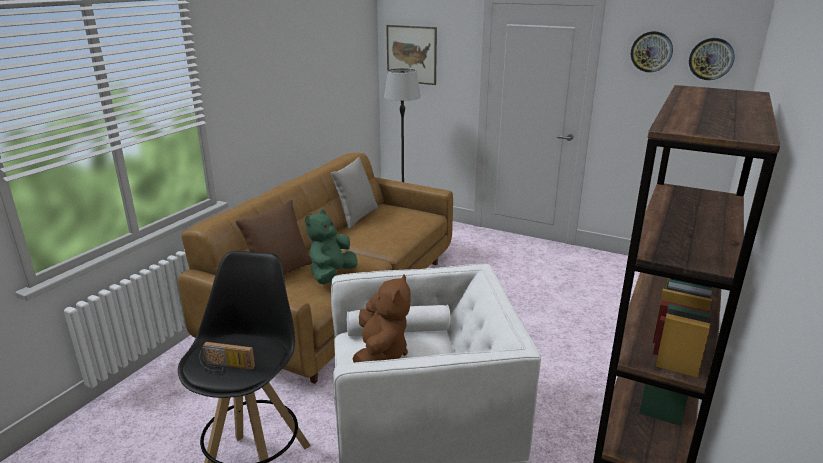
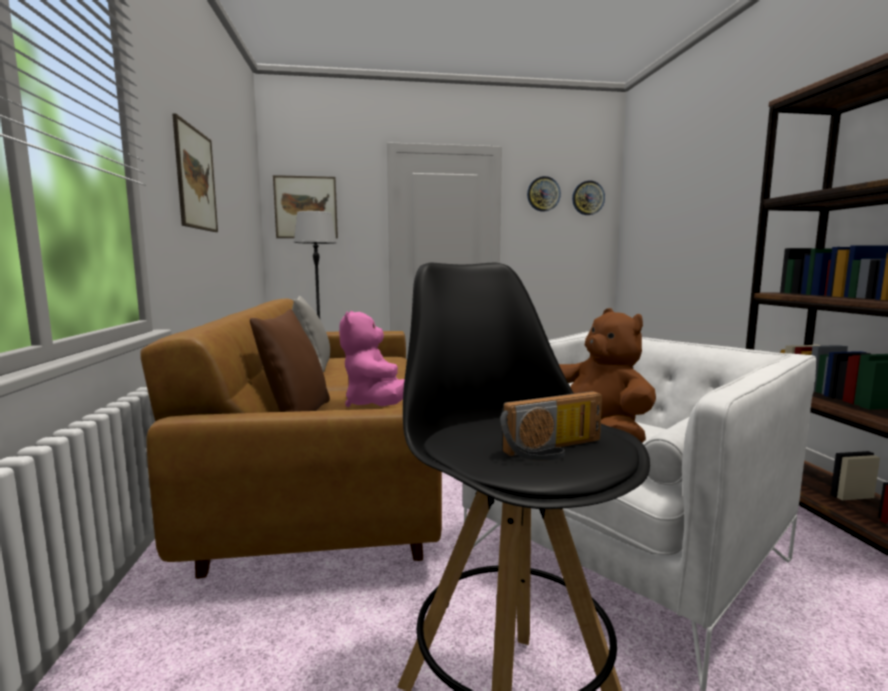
camera: 35 degrees left, 15 degrees down
(271, 83) = (196, 179): none -> picture
(332, 275) = (375, 405): green plush toy -> pink plush toy

